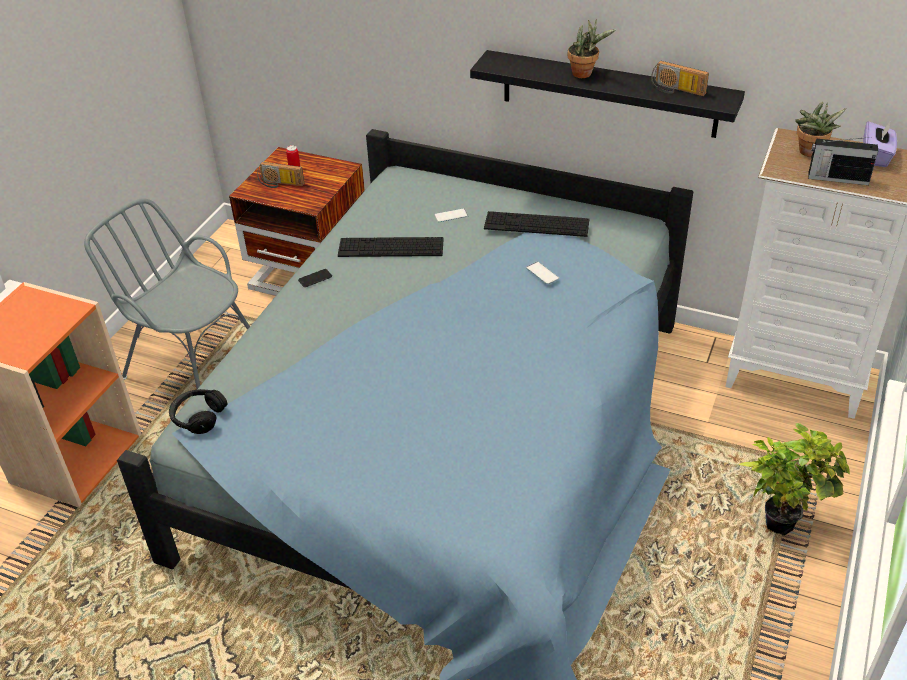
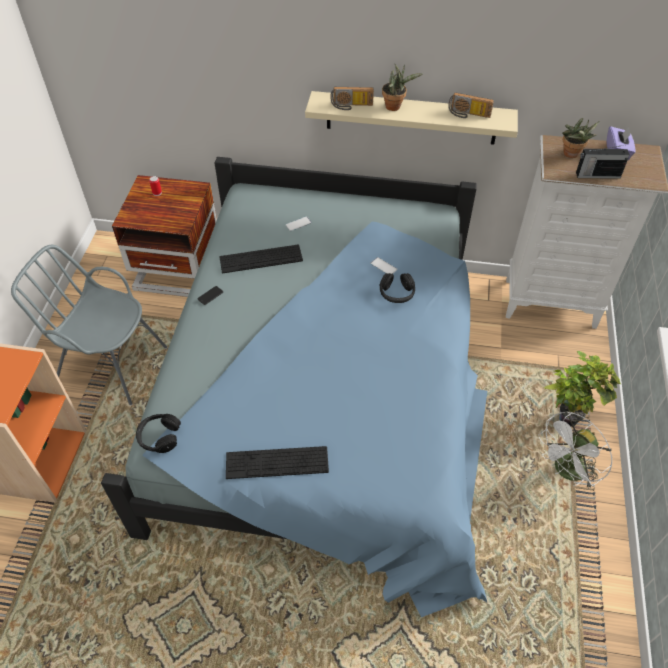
camera: 15 degrees left, 10 degrees up
(280, 184) = (150, 210): radio -> radio (351, 106)
(536, 224) = (366, 224): keyboard -> keyboard (277, 462)
(549, 305) = (396, 293): none -> black headphones
(609, 94) = (411, 118): black shelf -> beige shelf
(757, 591) = (566, 472): none -> white fan

